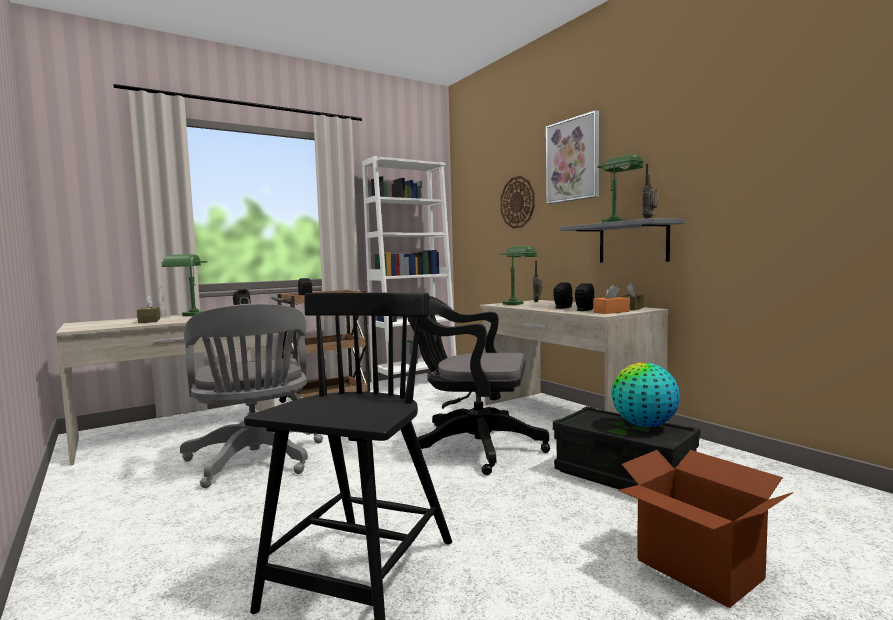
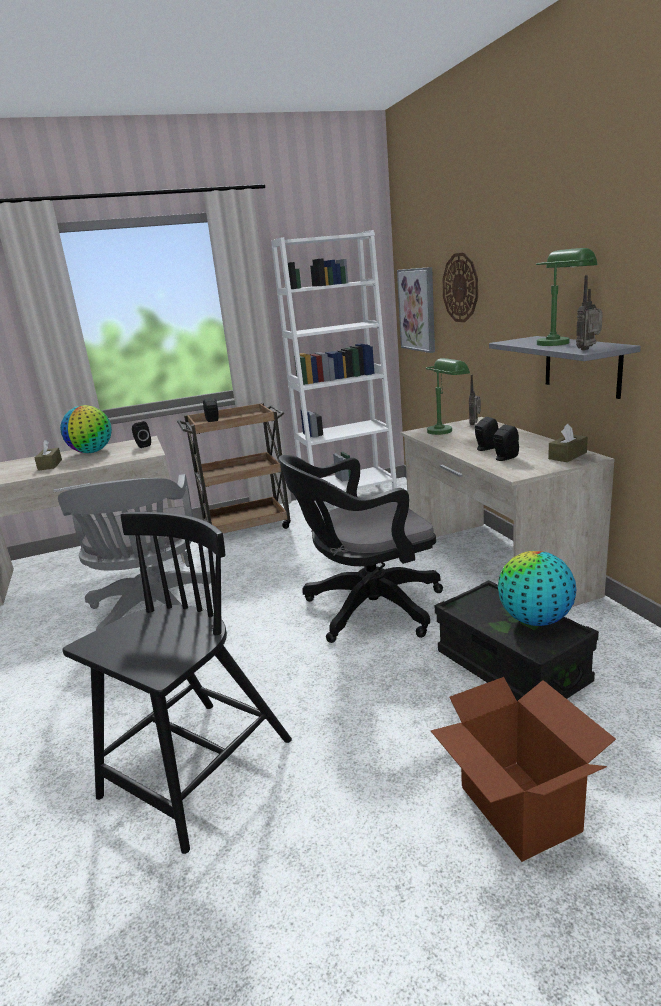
camera: 15 degrees right, 15 degrees up
(189, 316) = (92, 452): green table lamp -> globe
(471, 447) = (366, 609): black office chair -> black office chair turned 45 degrees counterclockwise
(573, 160) = (520, 240): picture -> picture (417, 309)
(611, 312) = (533, 466): orange tissue box -> none

